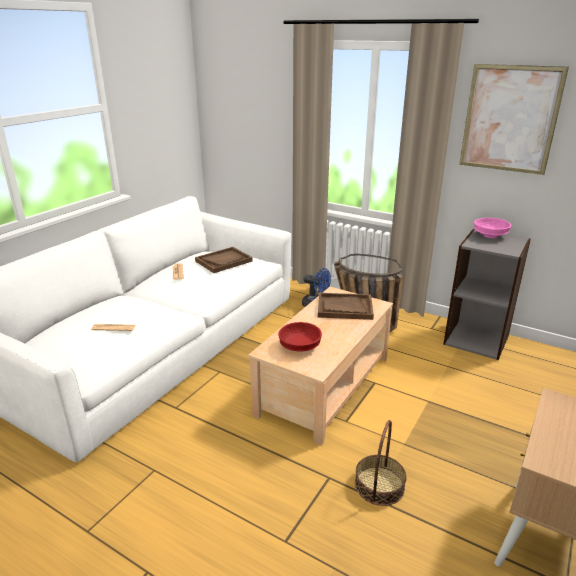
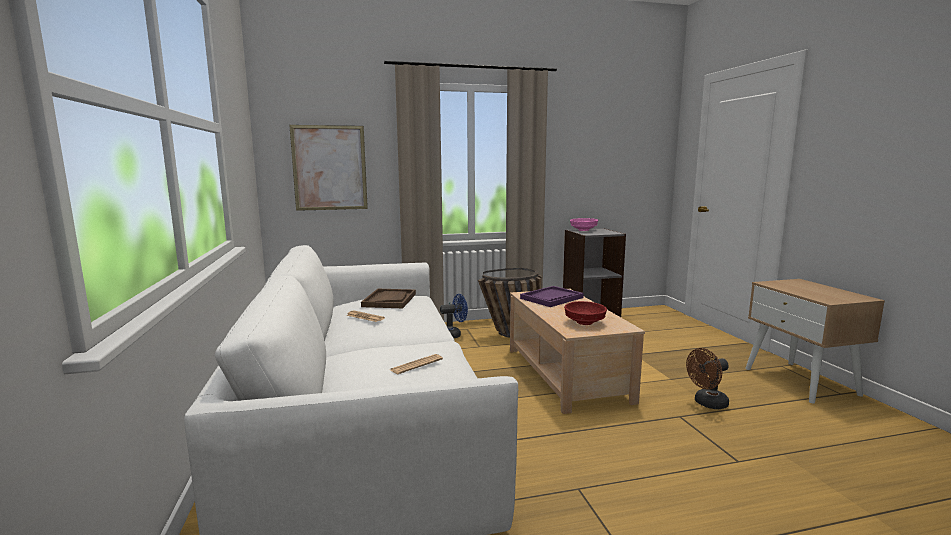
camera: 45 degrees left, 15 degrees down
(344, 308) = (551, 298): brown tray -> purple tray
(379, 485) = (707, 404): basket -> brown fan
(509, 119) = (578, 142): picture -> picture (329, 168)

